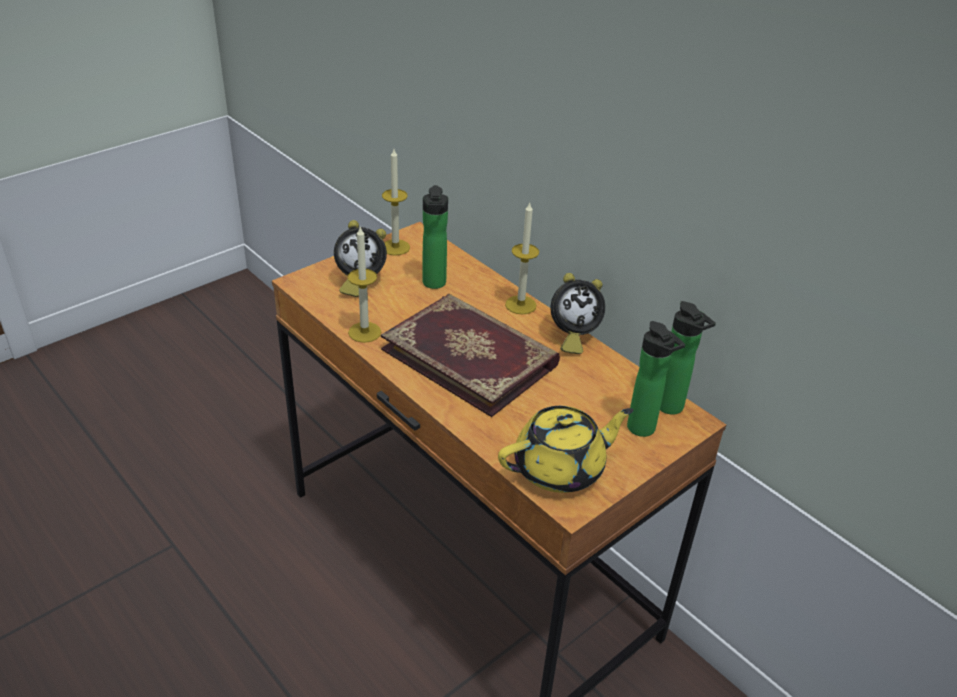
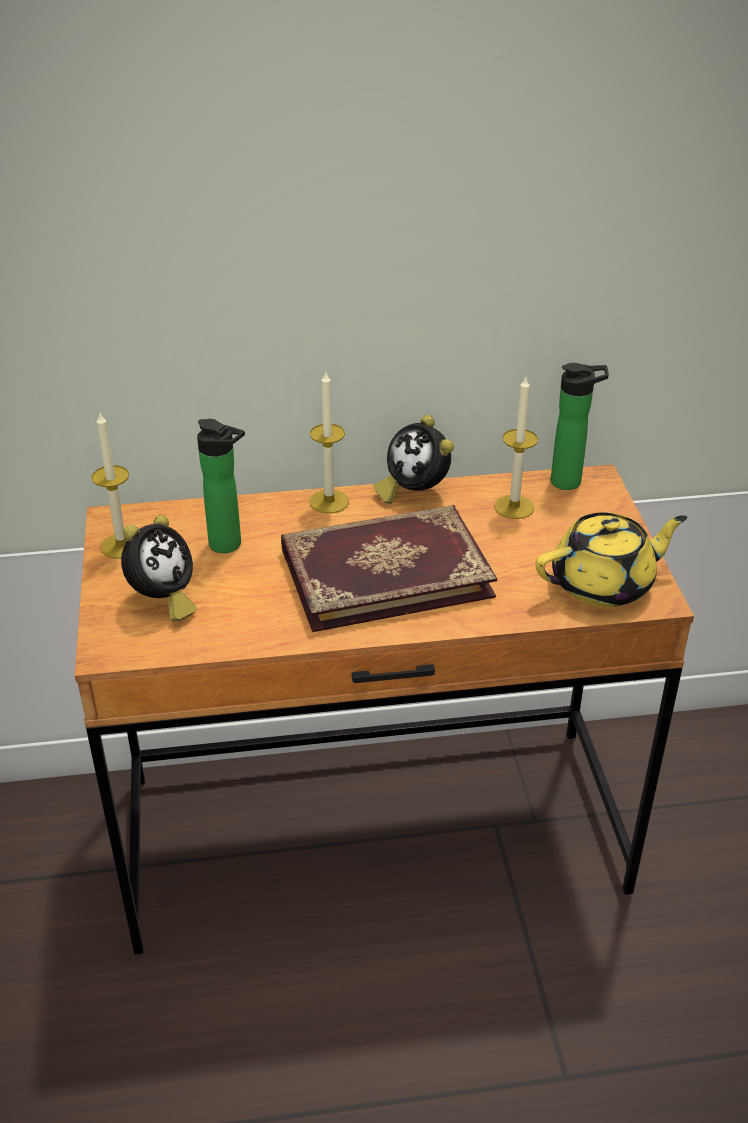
camera: 55 degrees left, 0 degrees up
(364, 332) = (267, 633): candle -> candle (514, 507)
(560, 468) = (604, 584): yellow teapot -> yellow teapot turned 60 degrees clockwise
(571, 337) = (414, 492): alarm clock -> alarm clock turned 120 degrees clockwise
(644, 430) = (588, 511): bottle -> none

